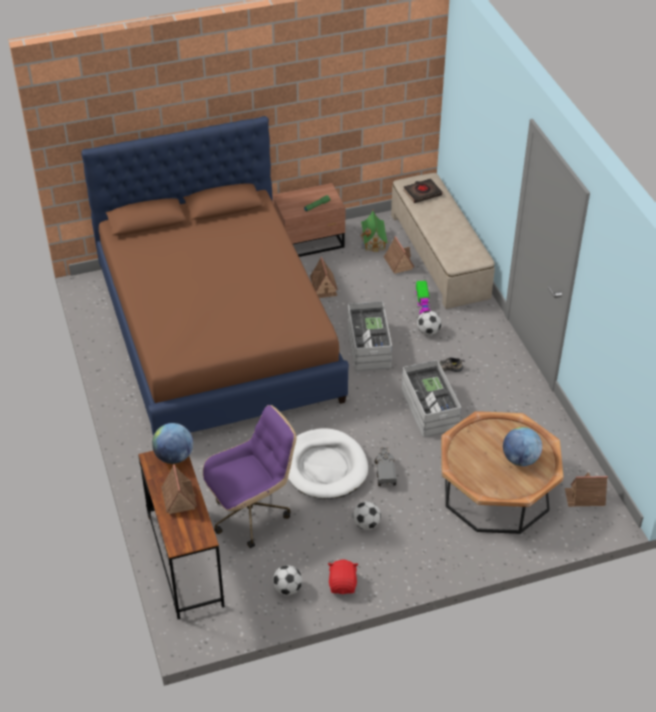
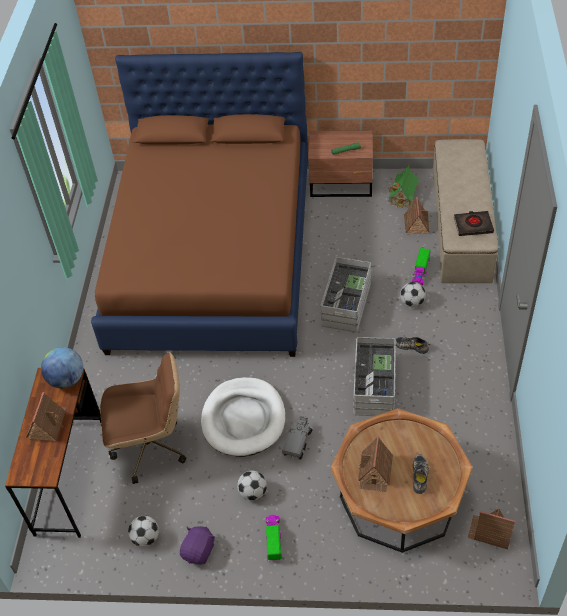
camera: 25 degrees right, 5 degrees up
(252, 515) = (152, 450): purple office chair -> brown office chair
(324, 286) = (333, 232): toy house -> toy house (375, 472)
(343, 584) = (199, 551): red plush toy -> purple plush toy
(405, 556) = (273, 540): none -> toy truck
(422, 193) = (458, 158): black book -> black book (473, 225)
(520, 459) = (420, 476): globe -> shoe

